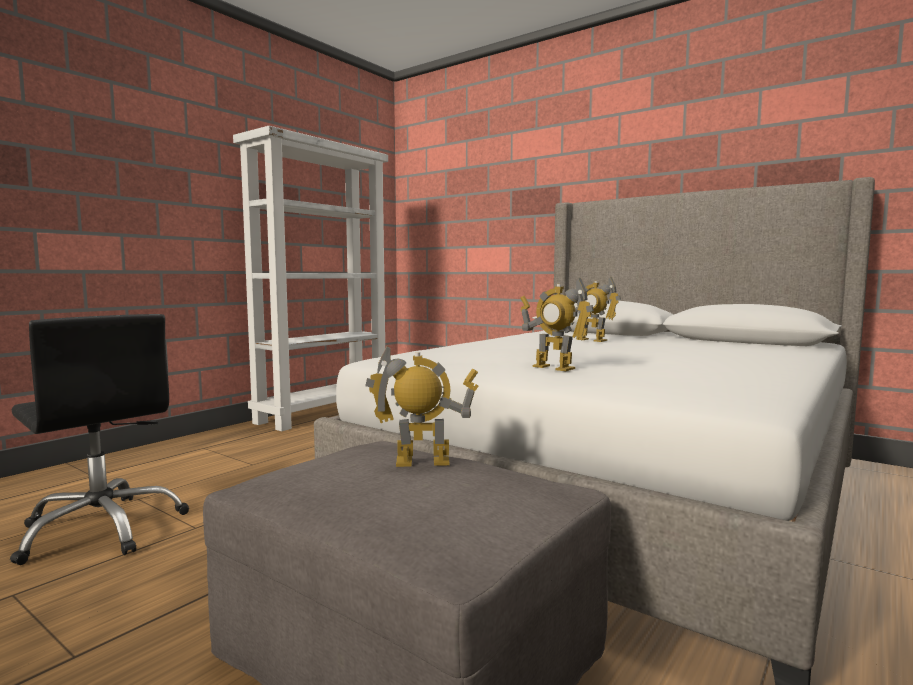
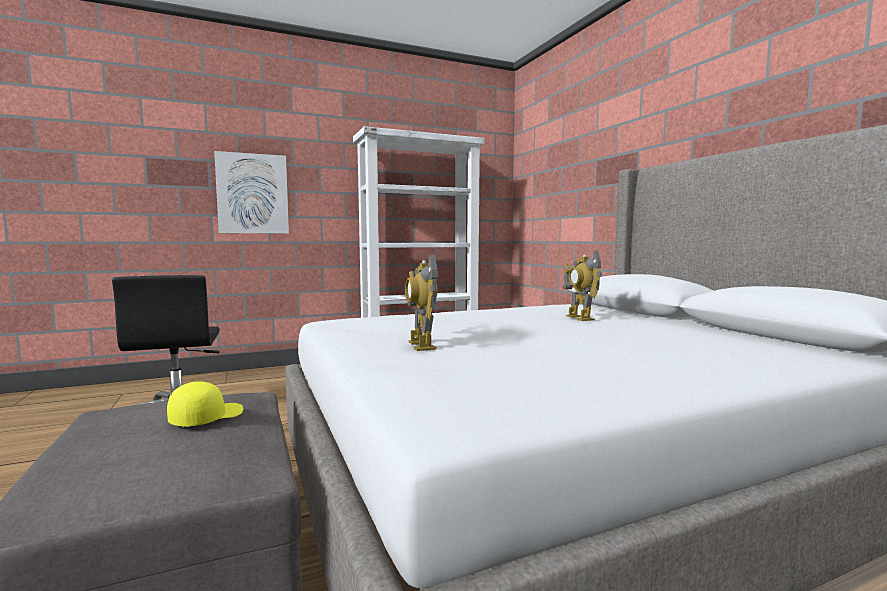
camera: 30 degrees right, 0 degrees up
(99, 201) = (252, 194): none -> picture
(422, 462) = (206, 418): toy robot -> yellow cap

